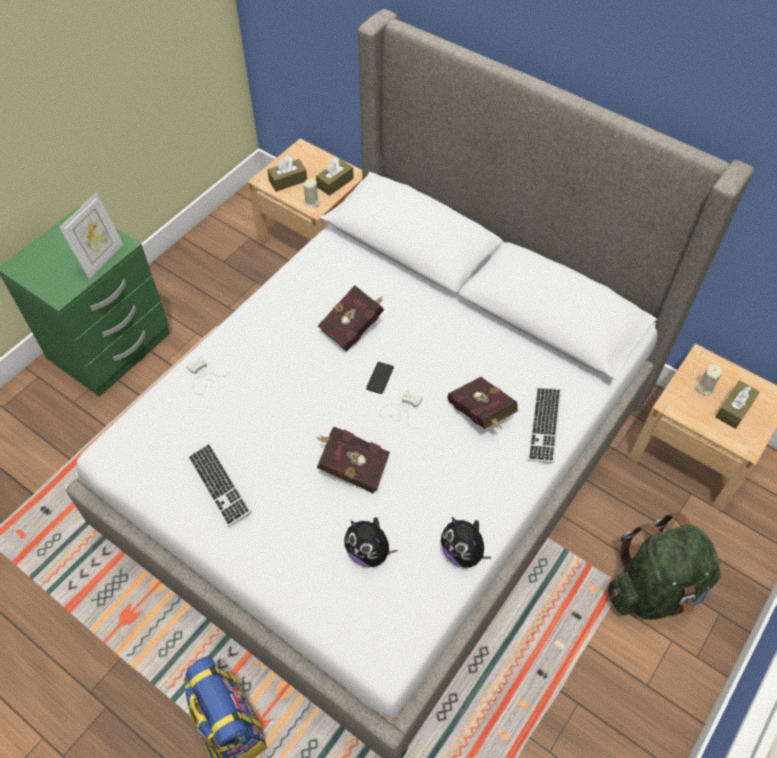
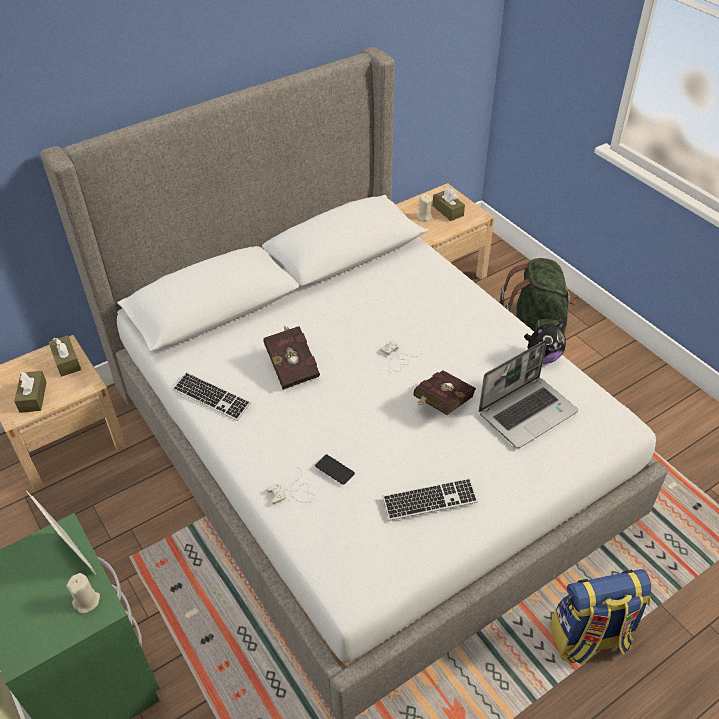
camera: 70 degrees left, 10 degrees down
(312, 202) = (79, 385): beige candle -> beige candle (87, 601)
(369, 551) = (527, 412): plush toy -> laptop
(380, 378) = (357, 363): phone -> phone (334, 470)
(481, 414) = (421, 313): red book -> none
(544, 425) = (446, 283): keyboard -> keyboard (211, 397)

